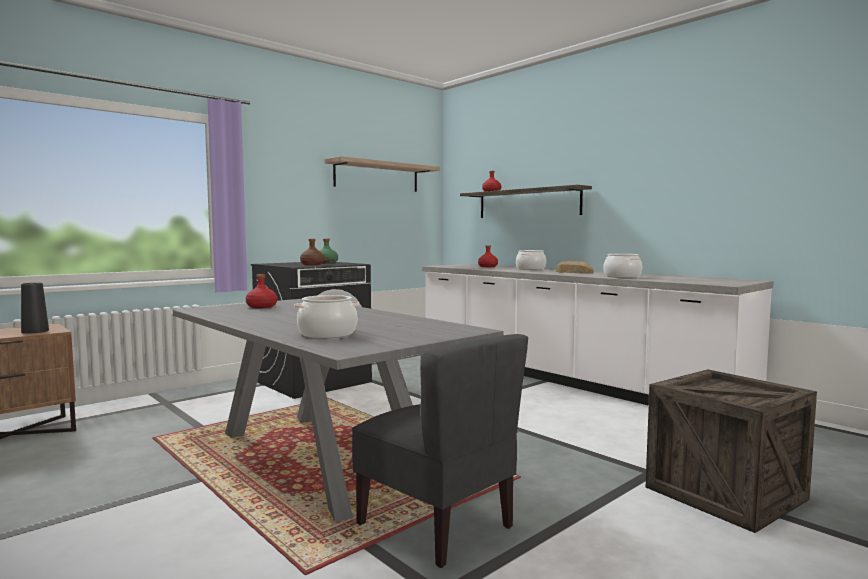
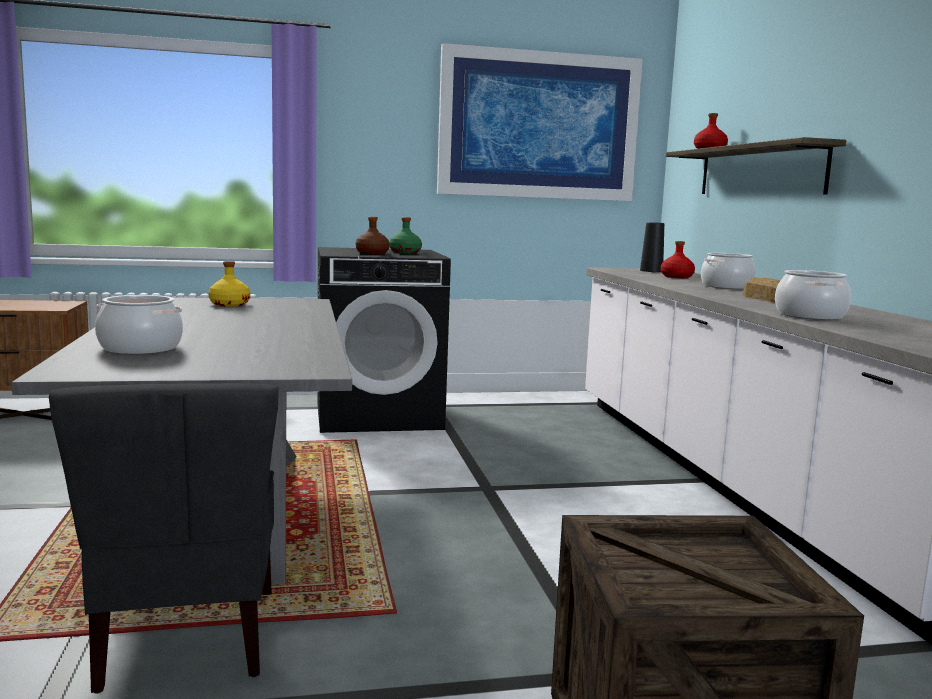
camera: 30 degrees right, 5 degrees up
(35, 331) = (41, 306): black vase -> black vase (651, 271)
(261, 307) = (229, 304): red bottle -> yellow bottle
(377, 176) = (539, 126): shelf -> picture

